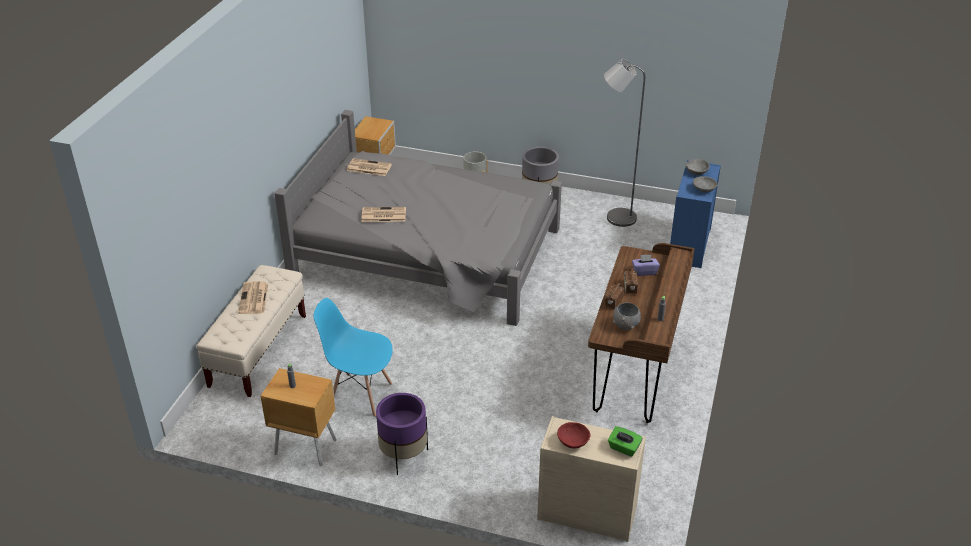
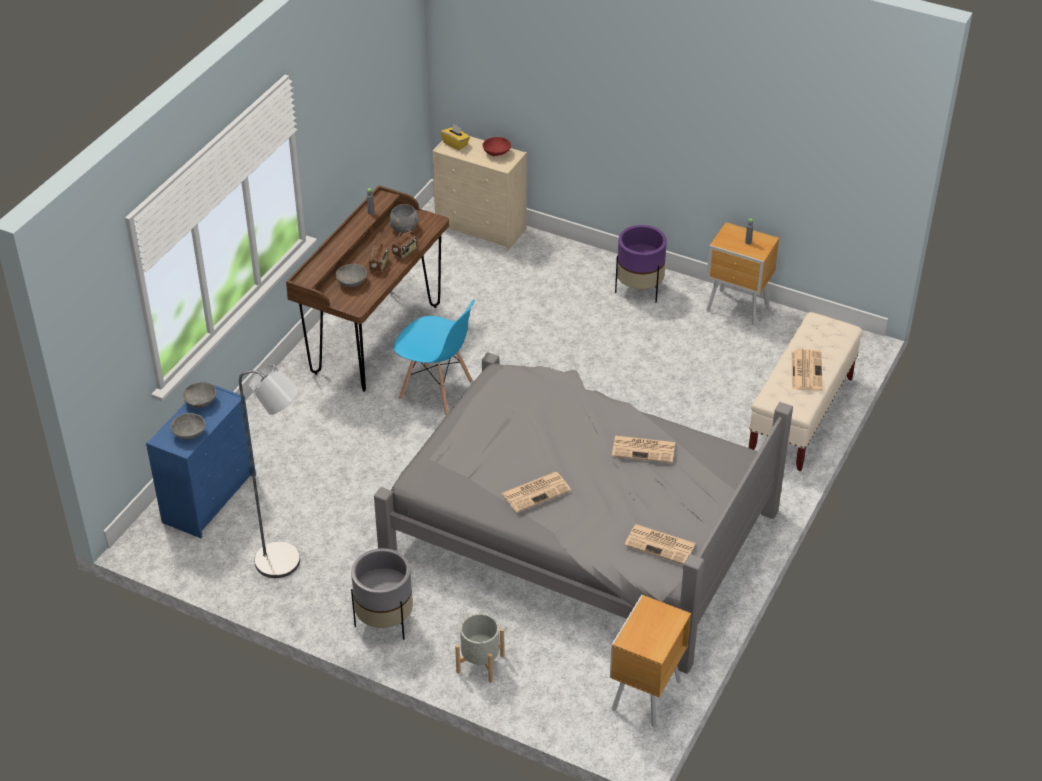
camera: 170 degrees left, 5 degrees up
(360, 395) = (681, 352): blue chair -> blue chair (436, 391)
(453, 185) = (536, 491): none -> newspaper
(623, 448) = (455, 144): green tissue box -> yellow tissue box
(644, 271) = (352, 282): purple tissue box -> grey bowl

